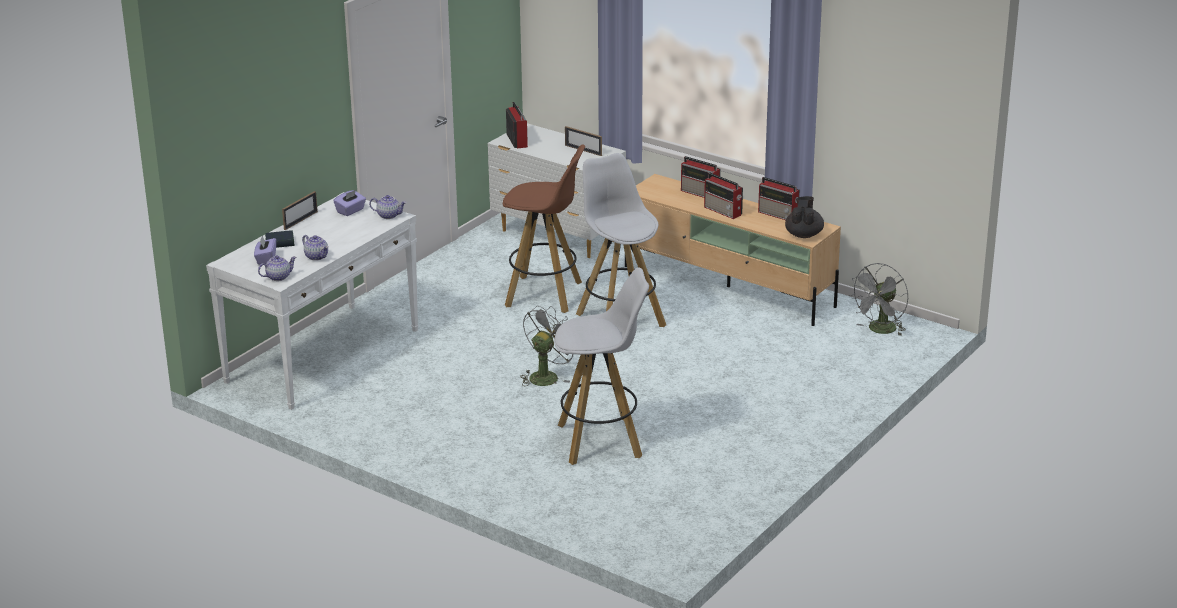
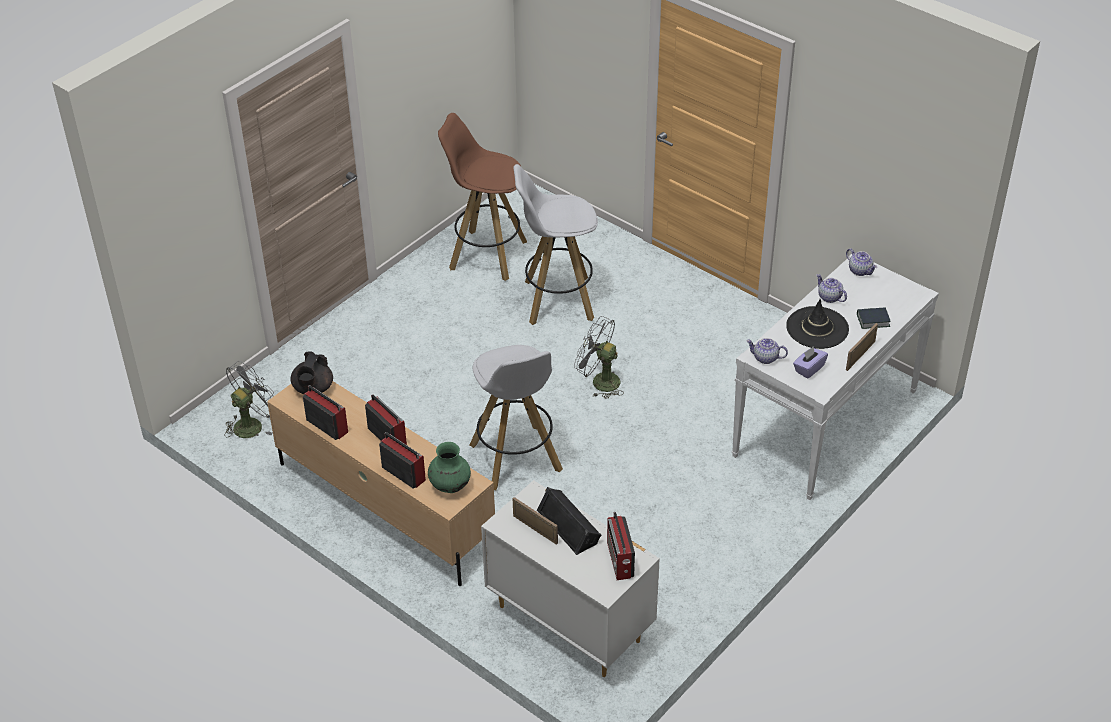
camera: 175 degrees left, 15 degrees up
(266, 259) = (880, 296): purple tissue box -> none
(278, 277) = (860, 270): teapot -> teapot turned 105 degrees counterclockwise
(335, 236) = (817, 328): none -> black hat
(545, 294) = (593, 506): brown stool -> brown stool (486, 255)
(547, 376) = (599, 381): grey fan -> grey fan turned 75 degrees clockwise
(557, 153) = (569, 525): none -> black speaker
(659, 189) = (450, 485): none -> green vase

